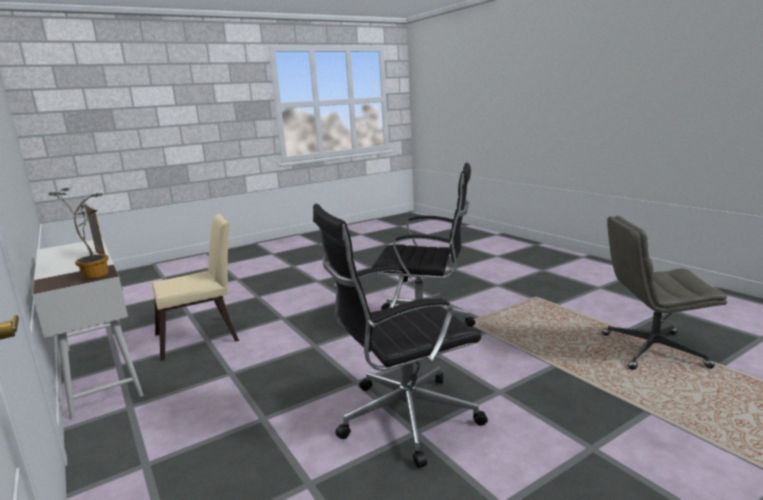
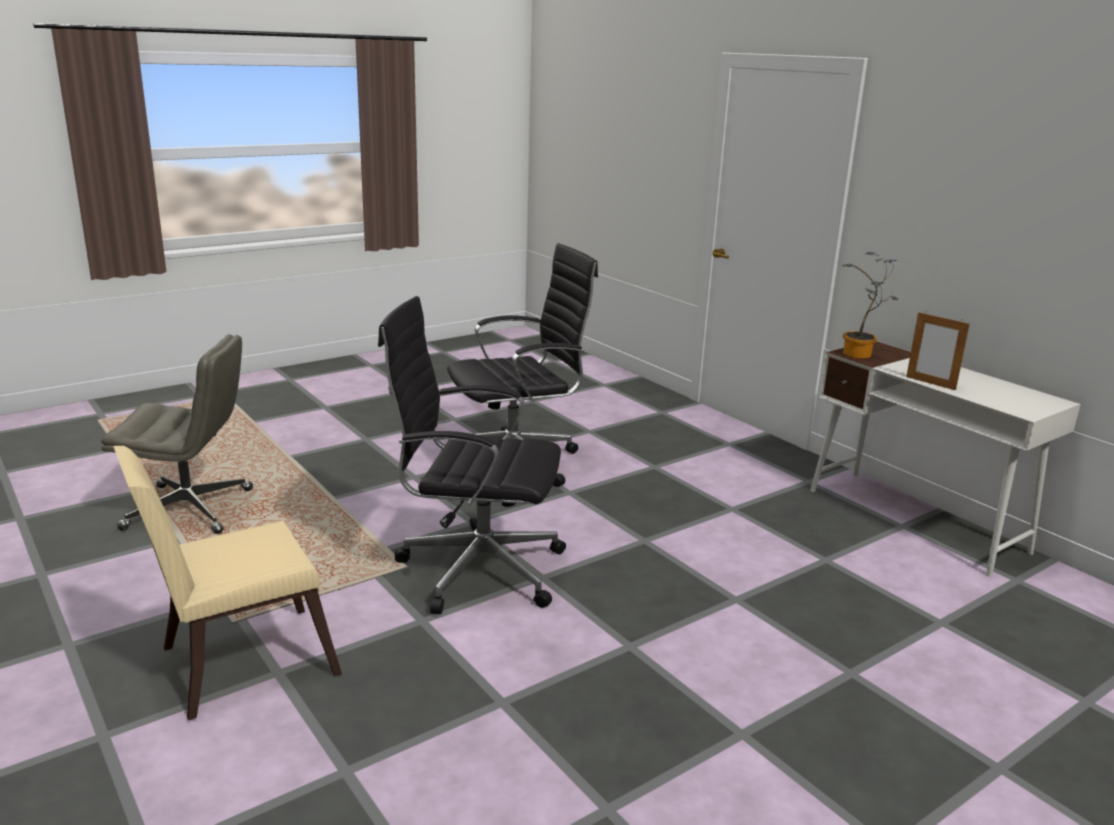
camera: 175 degrees right, 5 degrees up
(203, 336) = (841, 566): beige chair -> beige chair (237, 663)

